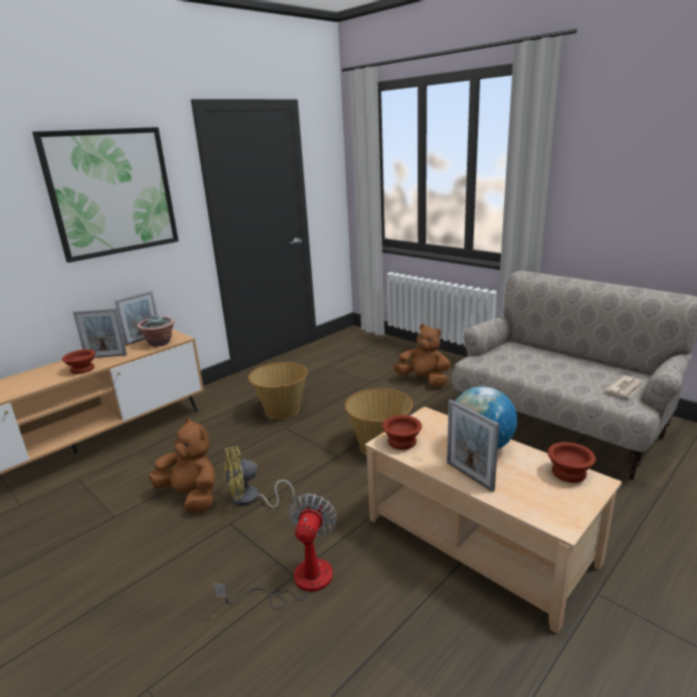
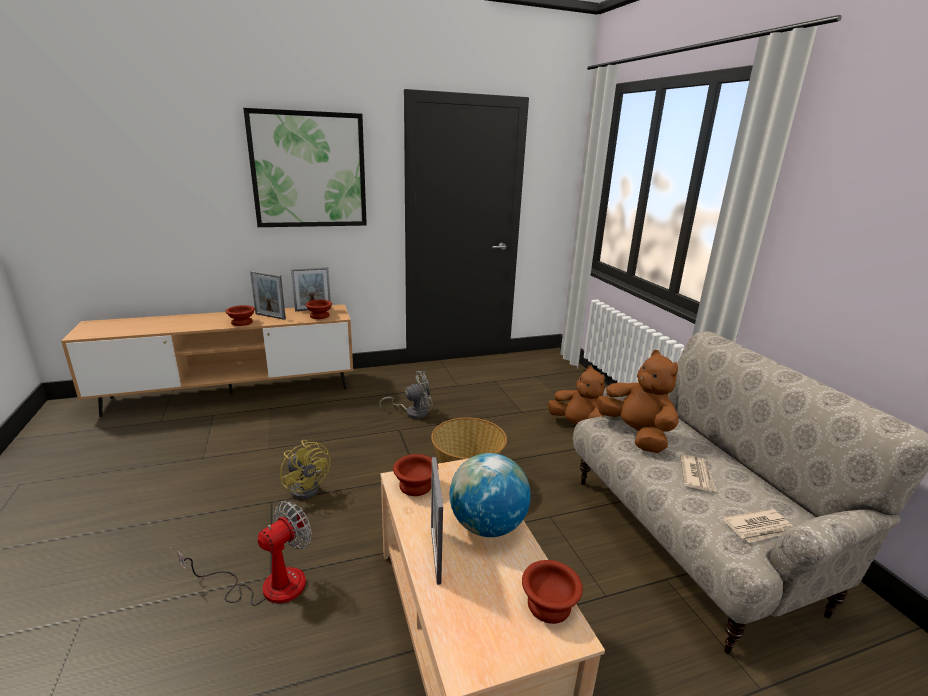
camera: 25 degrees right, 0 degrees up
(160, 343) = (320, 316): potted plant -> brown bowl
(192, 496) = (269, 464): brown plush toy -> brown plush toy (636, 434)
(251, 499) = (308, 487): yellow fan -> yellow fan turned 135 degrees counterclockwise
(282, 410) = (412, 412): basket -> grey fan
(564, 372) = (696, 475): none -> newspaper

